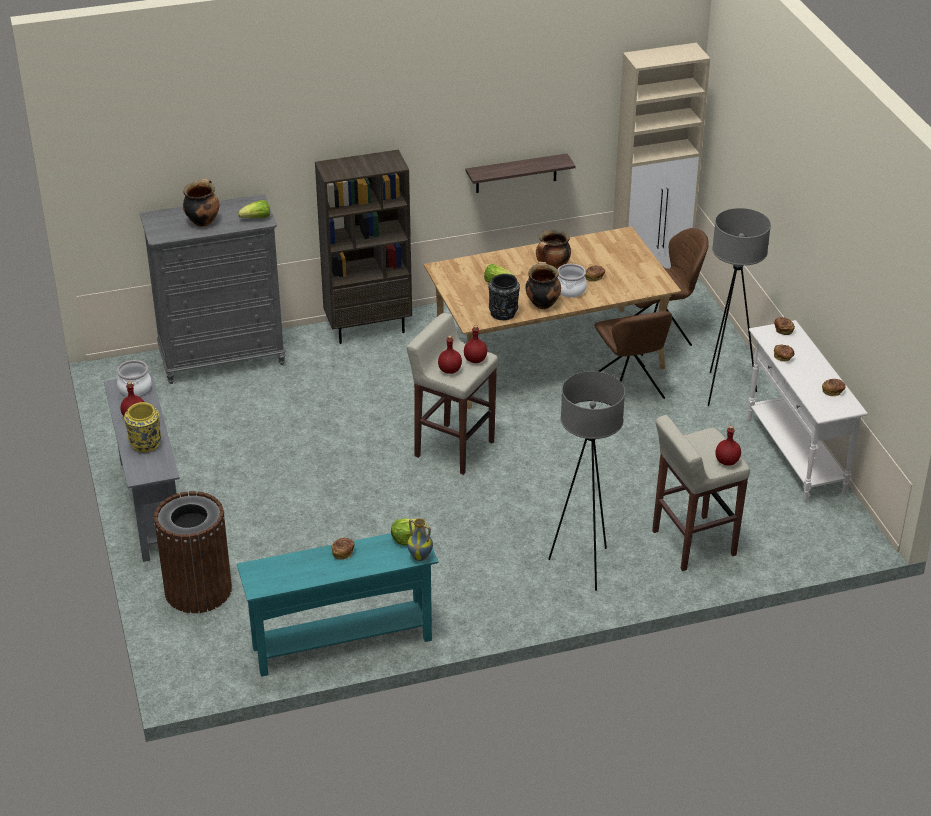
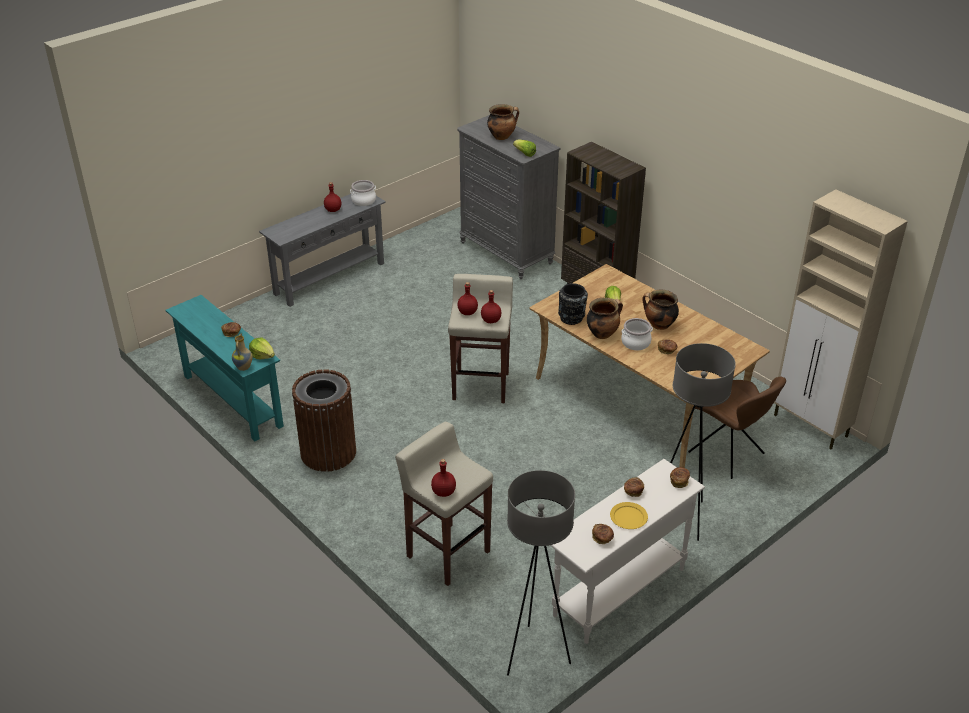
camera: 65 degrees right, 0 degrees up
(145, 444) = (306, 223): yellow vase -> none
(198, 590) = (257, 324): brown trash can -> brown trash can (328, 452)
(516, 173) = (732, 250): shelf -> none
(583, 566) = (380, 496): grey floor lamp -> grey floor lamp (534, 655)
(629, 389) = (633, 458): brown chair -> none
(814, 370) = (629, 517): none -> yellow plate

